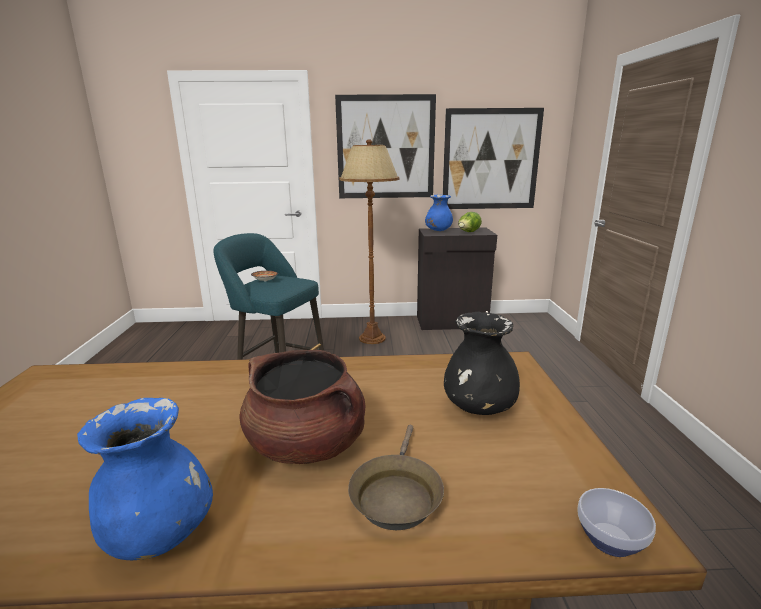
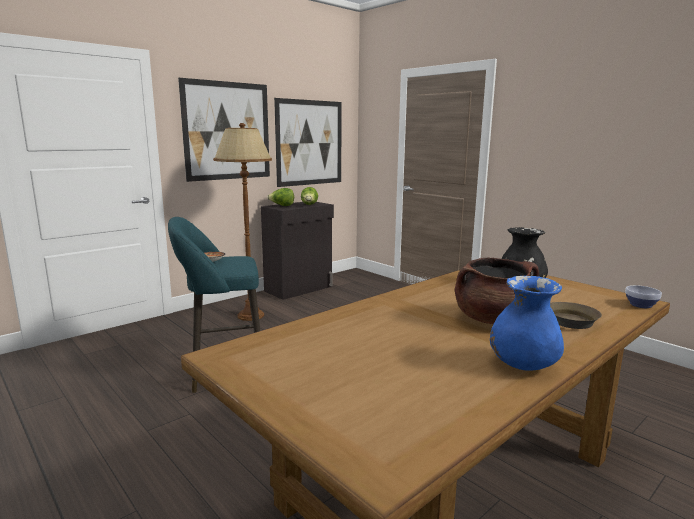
camera: 40 degrees left, 5 degrees down
(438, 230) = (282, 206): blue vase -> lettuce

